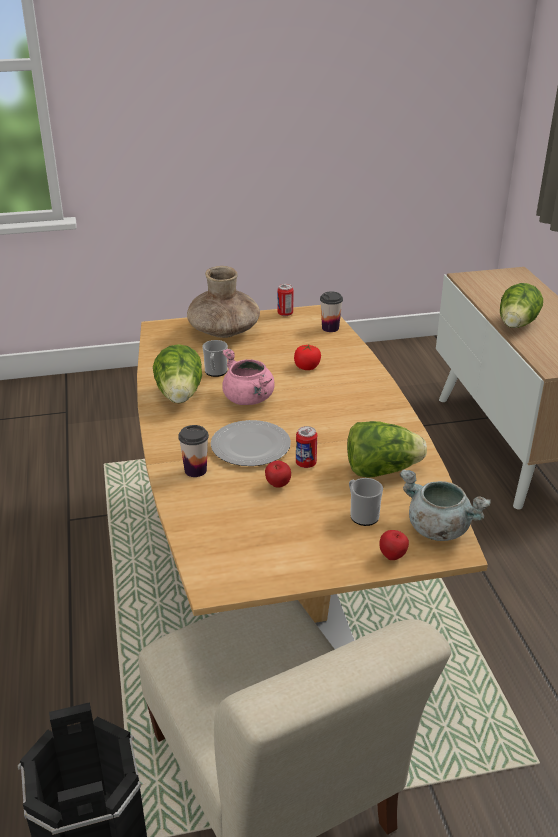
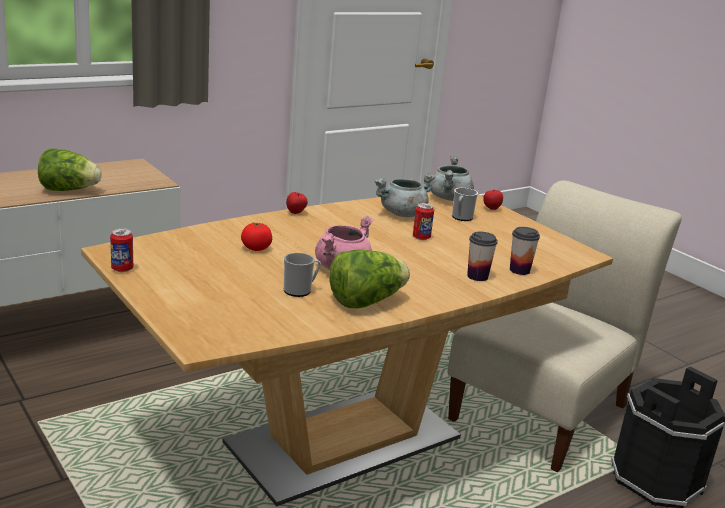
camera: 115 degrees left, 10 degrees down
(224, 331) = (190, 299): brown vase -> none
(251, 446) = (419, 259): plate -> none
(277, 486) = (461, 245): apple -> apple (296, 213)
(330, 328) = (154, 243): cup -> cup (519, 270)
(381, 470) = (402, 214): lettuce -> grey cooking pot

